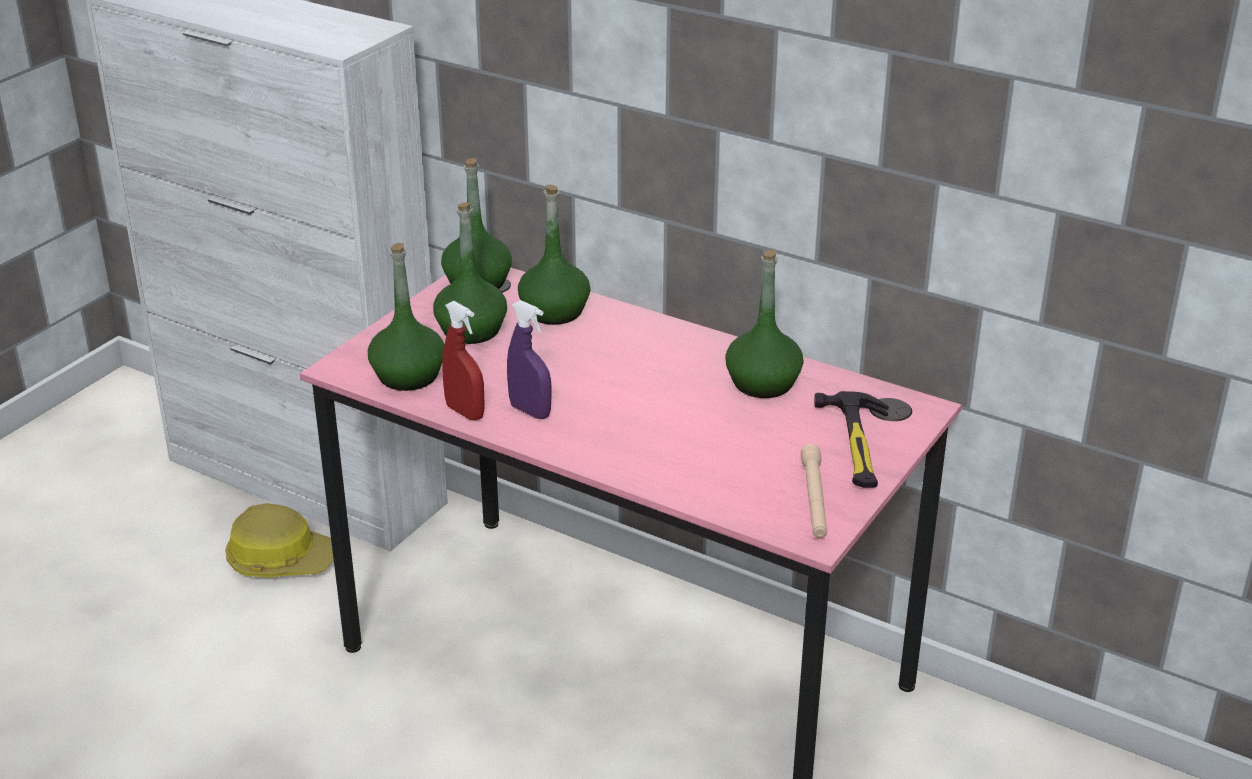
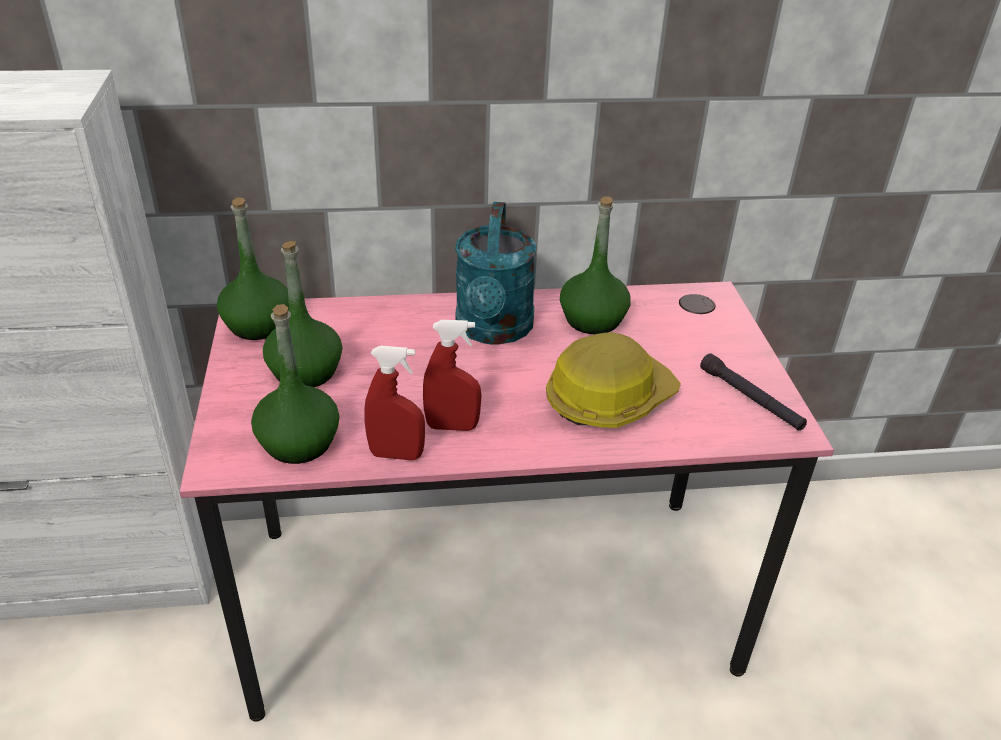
camera: 40 degrees left, 5 degrees up
(281, 559) = (109, 668): hard hat -> hard hat (608, 399)
(530, 411) = (452, 426): purple spray bottle -> red spray bottle
(555, 311) = (358, 325): green bottle -> none
(660, 358) = (493, 330): none -> turquoise watering can
(814, 499) = (750, 399): beige flashlight -> black flashlight
(857, 445) = (717, 341): hammer -> none

